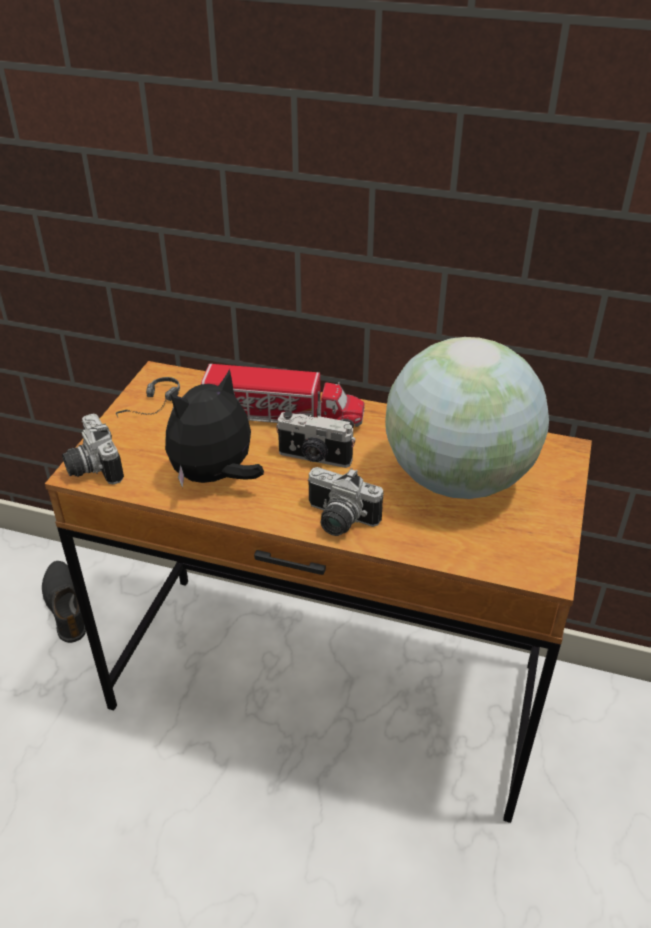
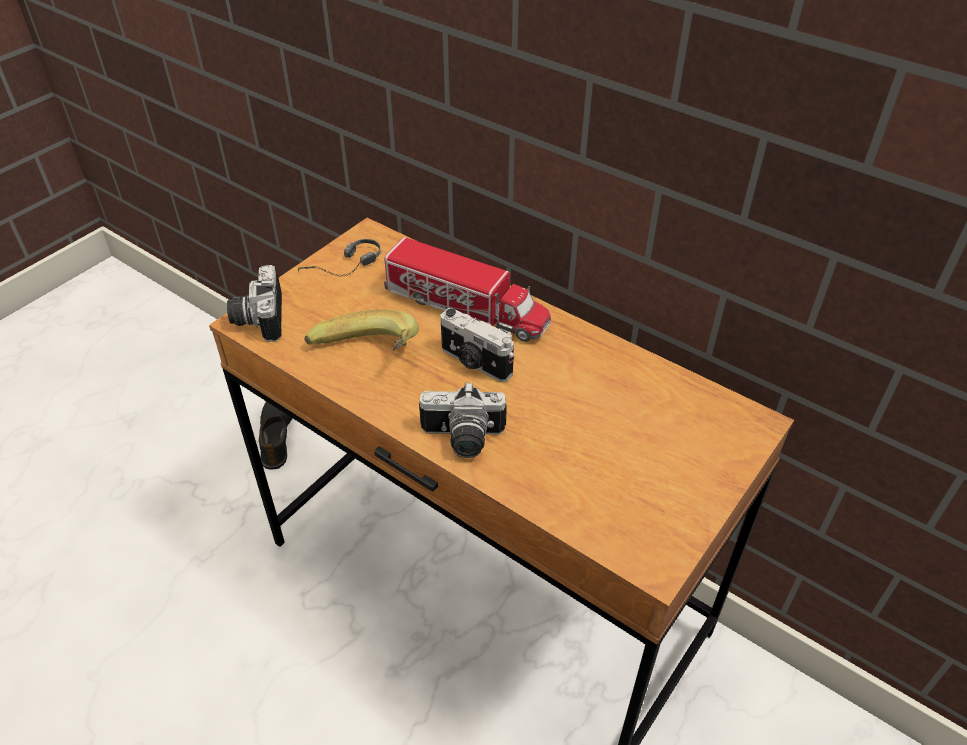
camera: 20 degrees right, 5 degrees up
(215, 477) = (366, 359): plush toy -> banana
(338, 521) = (462, 440): camera -> camera turned 45 degrees counterclockwise
(457, 478) = (613, 426): globe -> none

